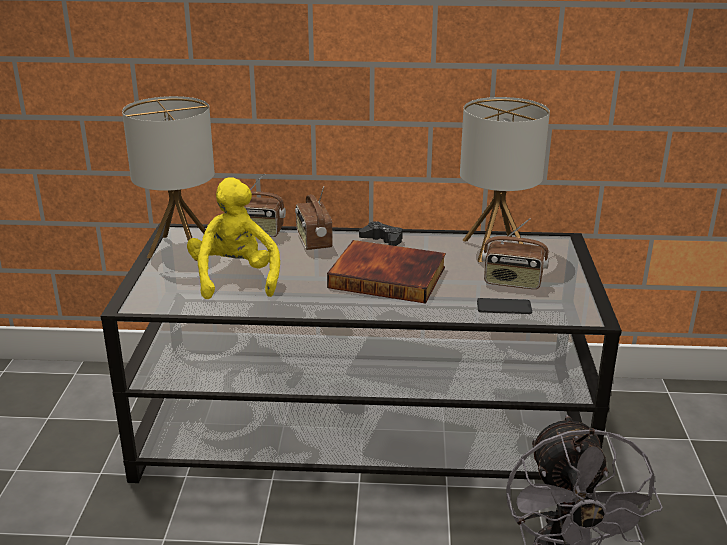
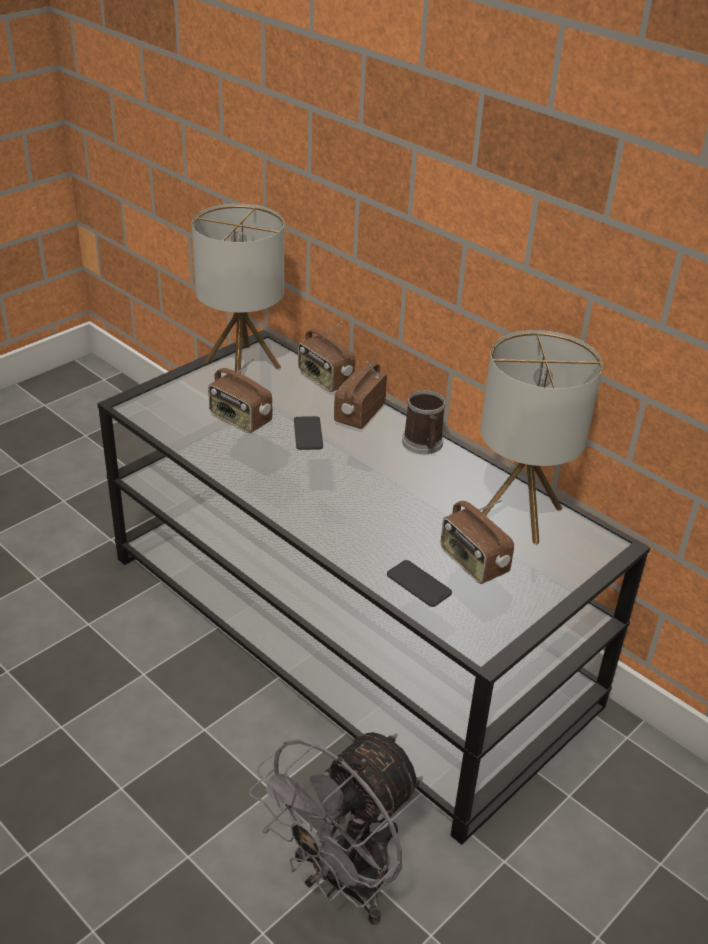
camera: 40 degrees right, 10 degrees up
(235, 278) = (240, 420): yellow plush toy -> radio
(298, 265) = (308, 433): none -> phone
(382, 239) = (424, 445): black game controller -> mug
(389, 276) = (367, 489): book -> none

